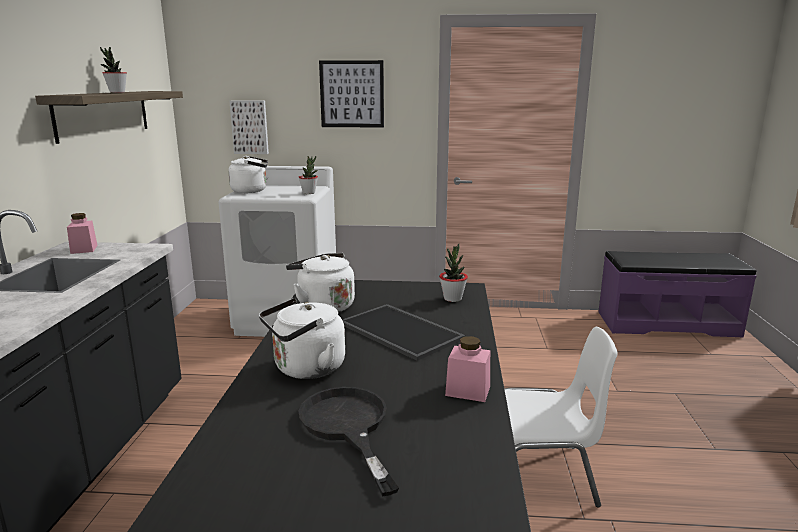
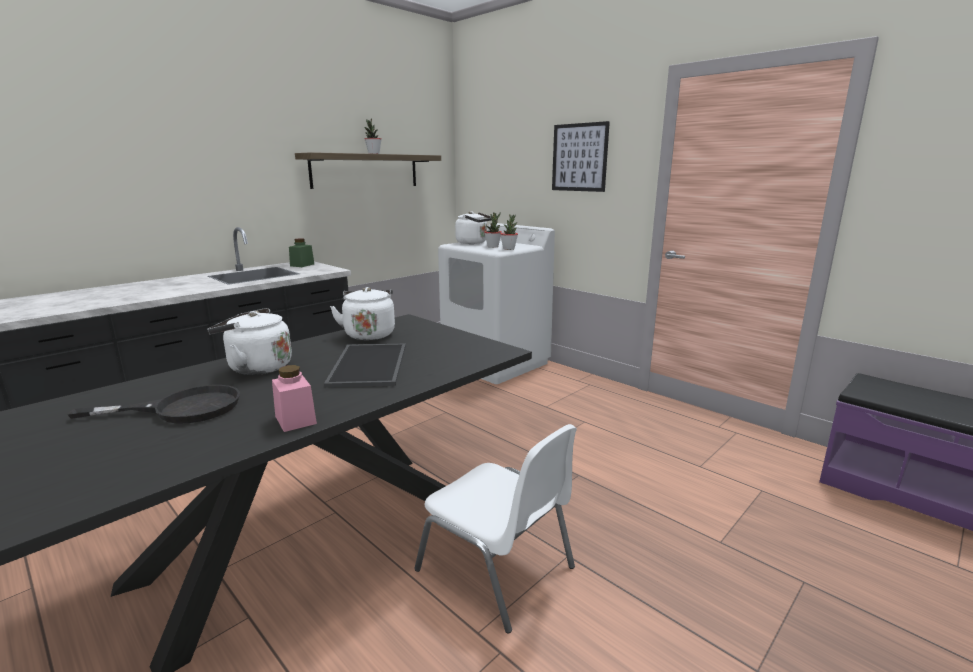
camera: 40 degrees right, 0 degrees up
(84, 249) = (302, 265): pink jar -> green jar
(250, 127) = (501, 189): picture -> none
(348, 427) = (182, 408): black frying pan -> black frying pan turned 60 degrees clockwise
(452, 298) = (469, 355): potted plant -> potted plant (493, 246)

